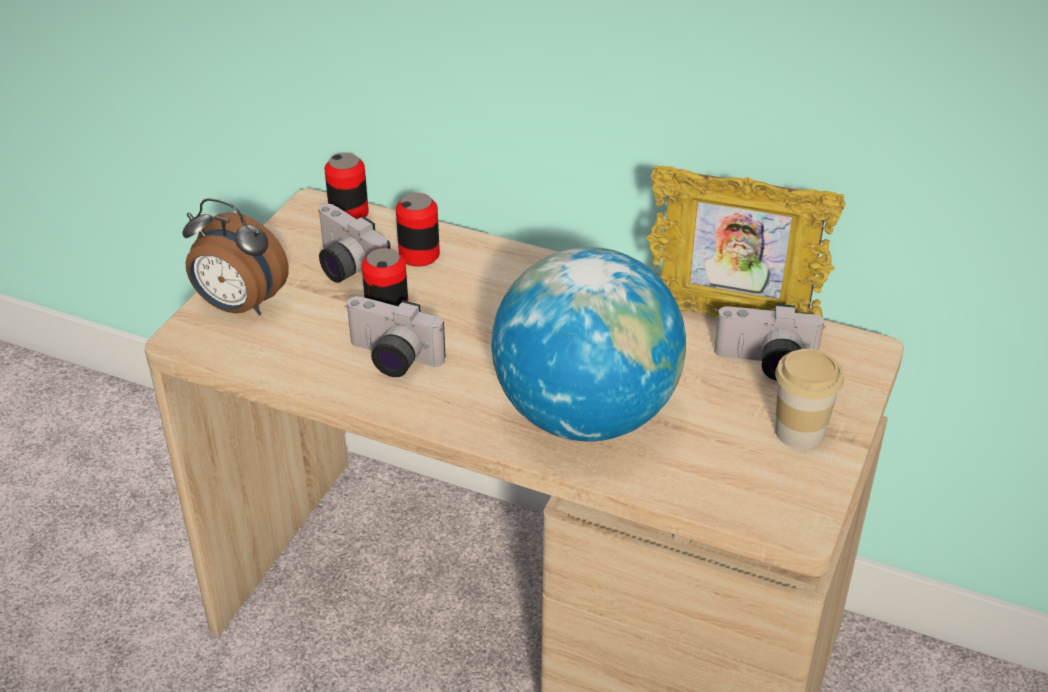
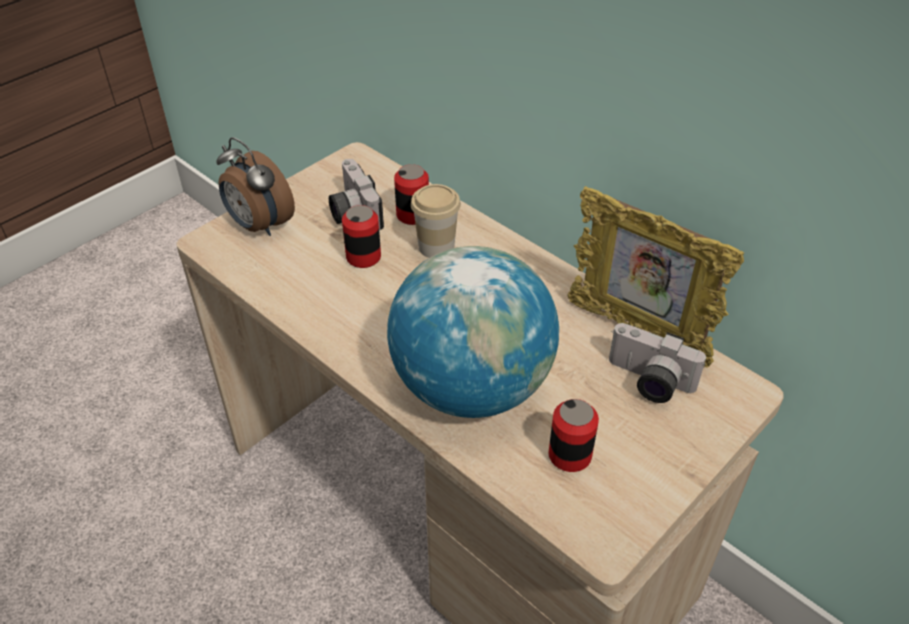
camera: 20 degrees right, 5 degrees up
(349, 214) = (378, 169): can -> can (569, 455)
(391, 360) = (345, 297): camera -> none
(799, 432) = (648, 454): cup -> cup (436, 246)

